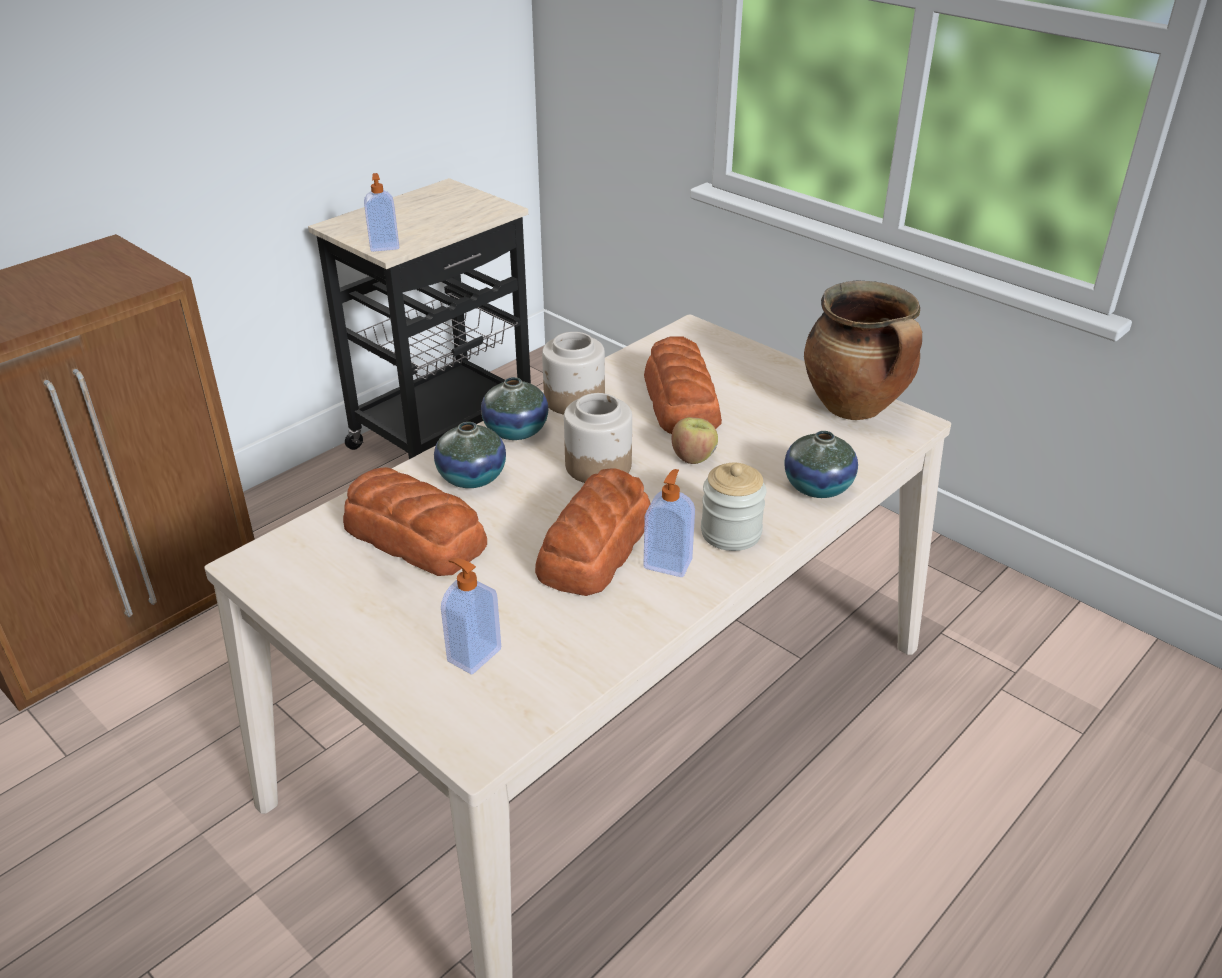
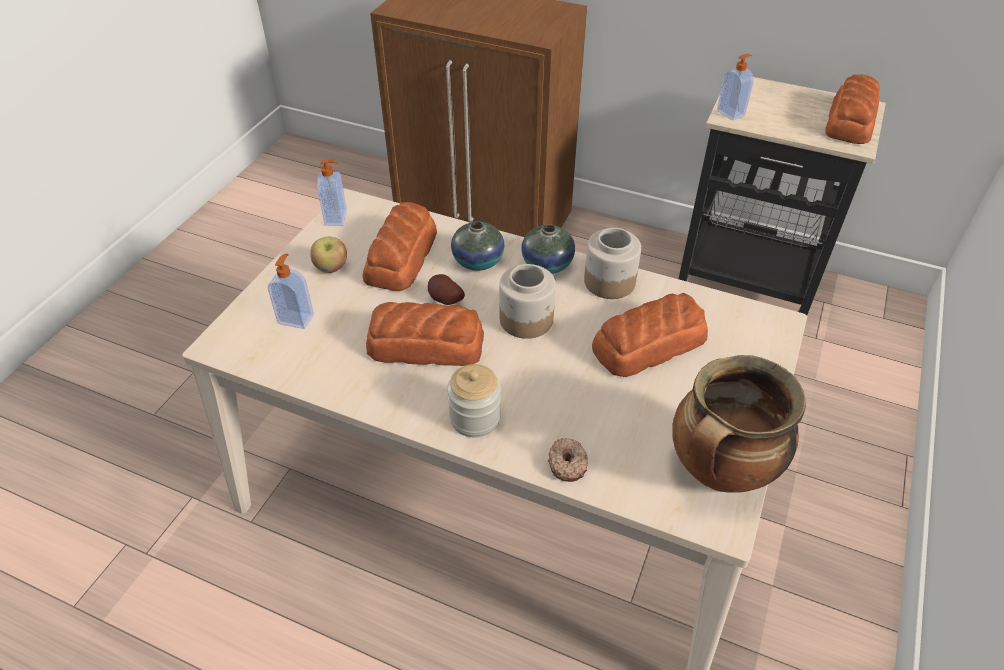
camera: 70 degrees right, 10 degrees up
(461, 199) = (851, 120): none -> bread
(526, 517) = (444, 301): none -> potato
(668, 563) = (422, 389): soap dispenser -> soap dispenser (337, 218)
(693, 457) = (568, 372): apple -> apple (331, 268)
(817, 487) = (568, 464): vase -> donut

